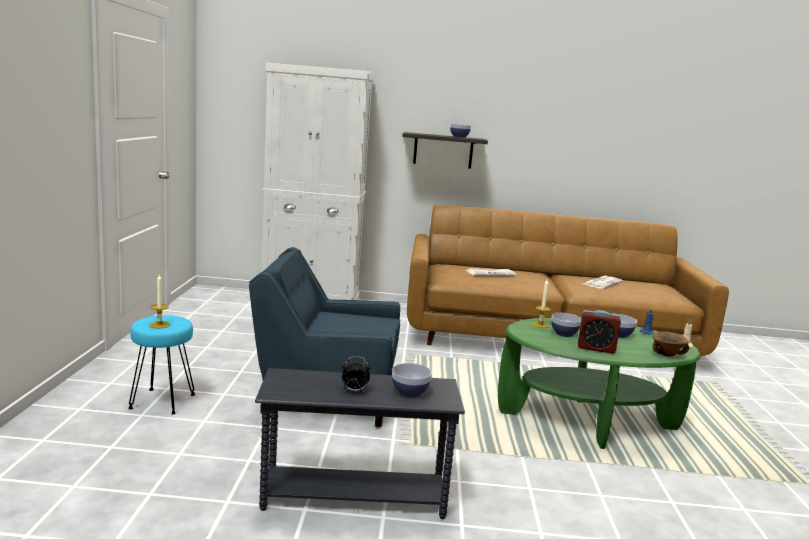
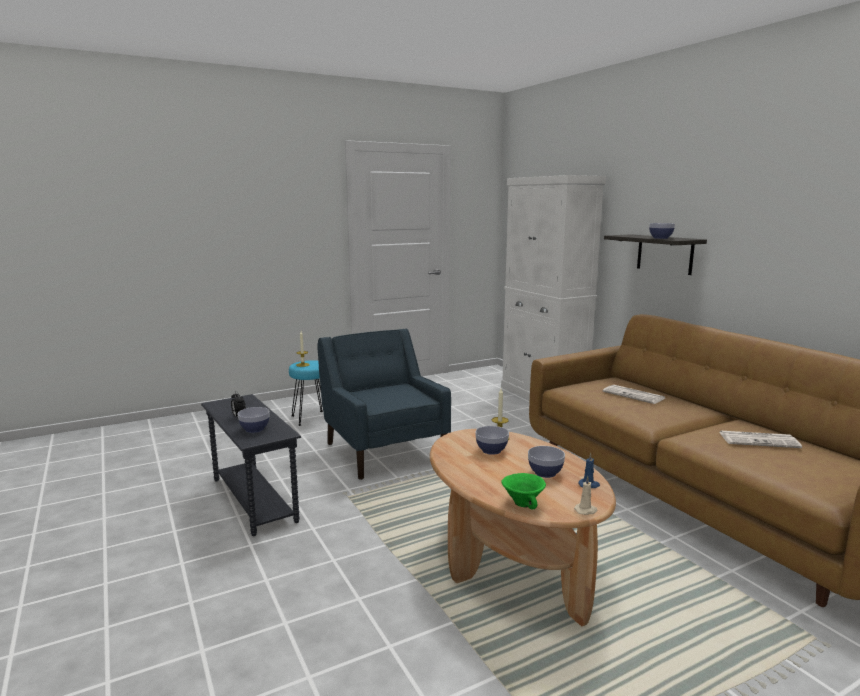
camera: 60 degrees right, 0 degrees up
(588, 421) = (511, 563): green coffee table -> brown coffee table
(596, 348) = (472, 469): alarm clock -> none
(667, 355) = (523, 504): brown bowl -> green bowl

